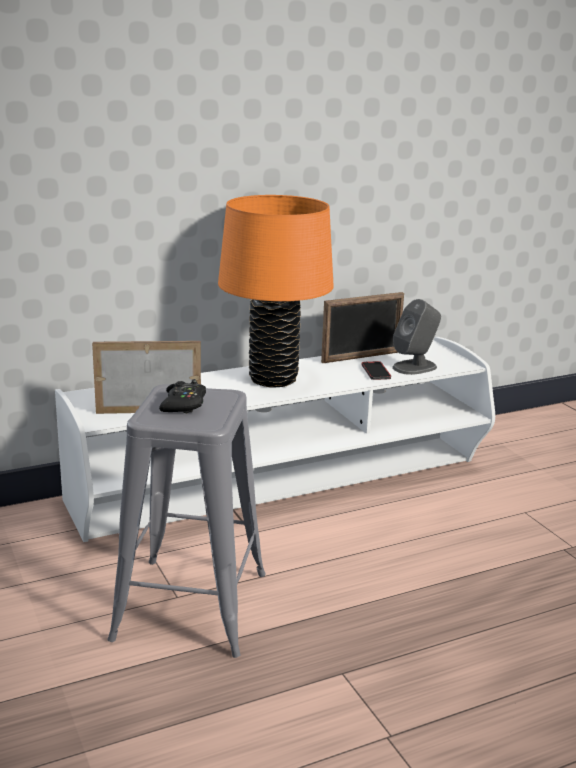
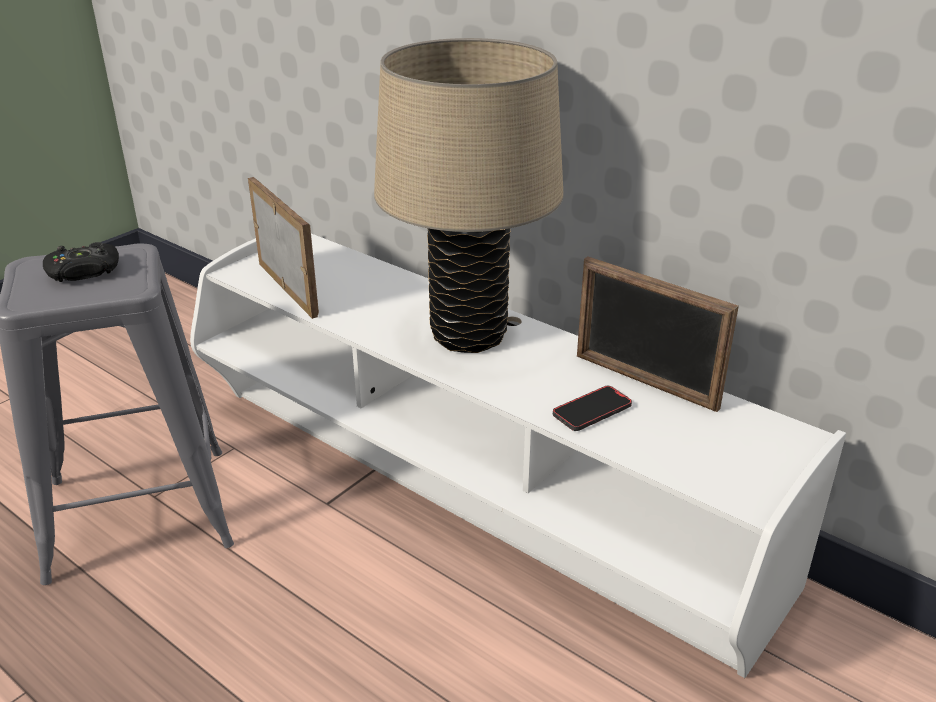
camera: 65 degrees right, 10 degrees up
(273, 379) = (468, 335): orange table lamp -> beige table lamp
(415, 367) = (664, 444): grey speaker -> none

